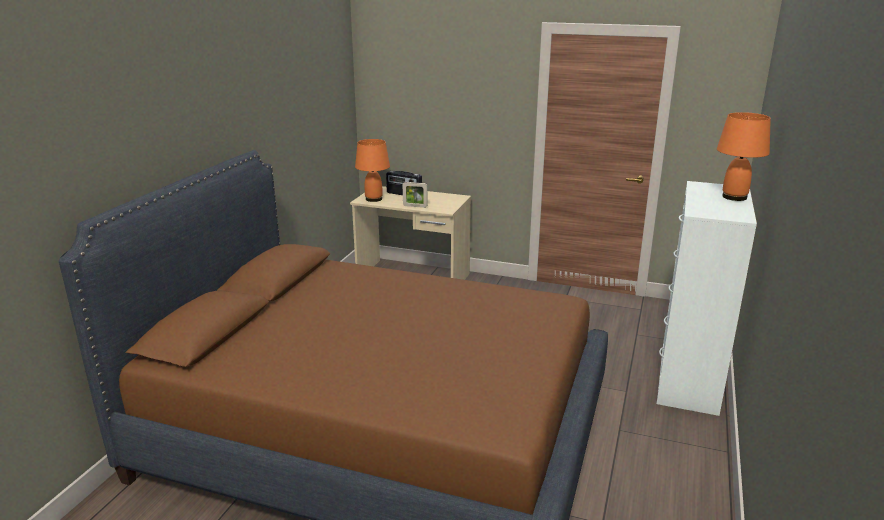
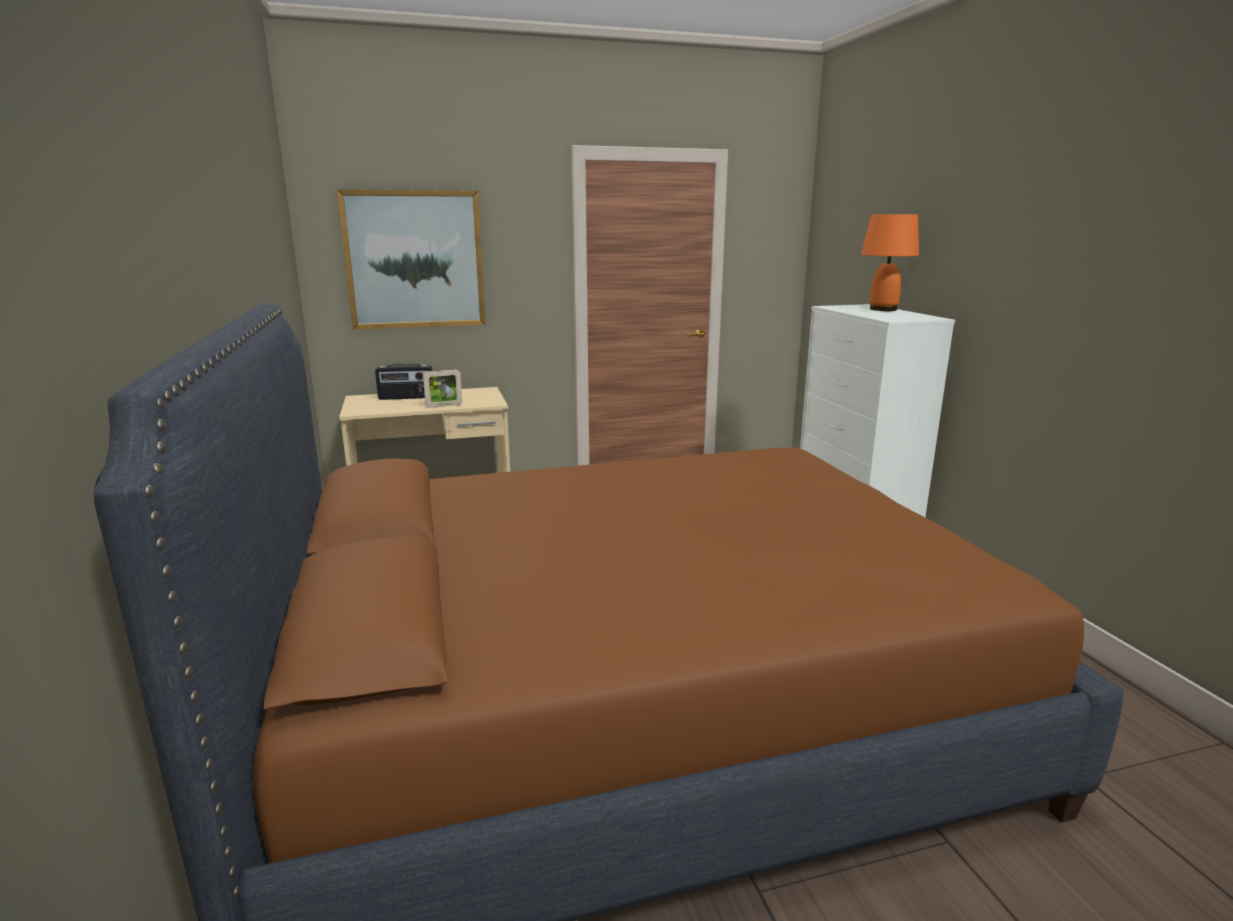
camera: 35 degrees left, 5 degrees down
(374, 199) = (371, 408): orange table lamp -> none
(424, 100) = (414, 260): none -> picture

